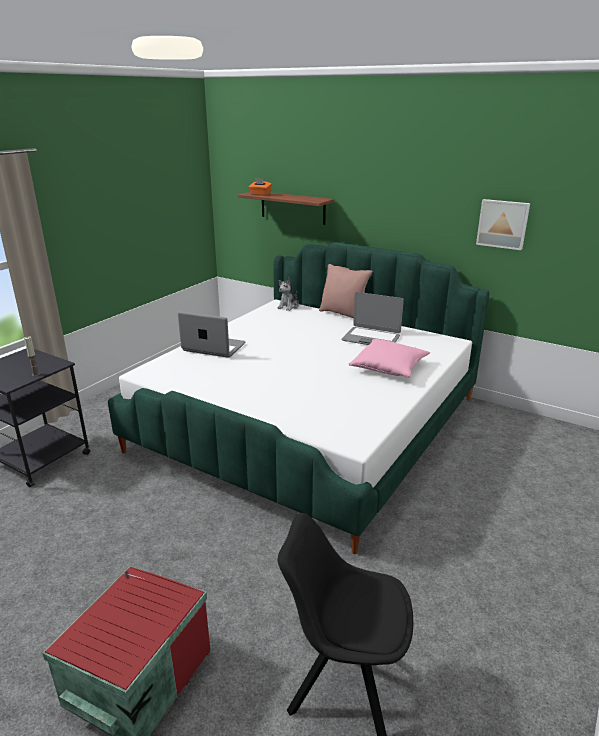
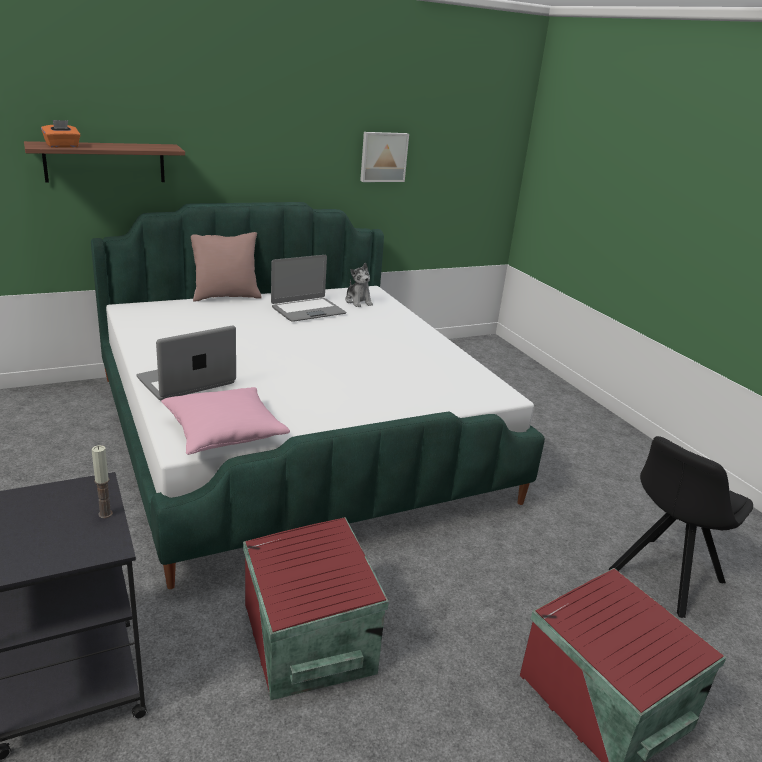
camera: 60 degrees left, 0 degrees up
(113, 512) = (306, 639): none -> red storage box
(289, 306) = (148, 307): plush toy -> plush toy (358, 301)
(389, 368) = (382, 330): pink pillow -> pink pillow (224, 433)

